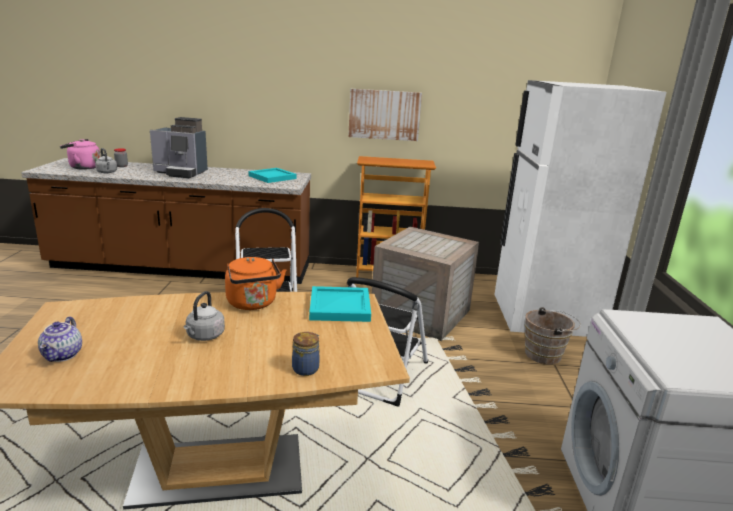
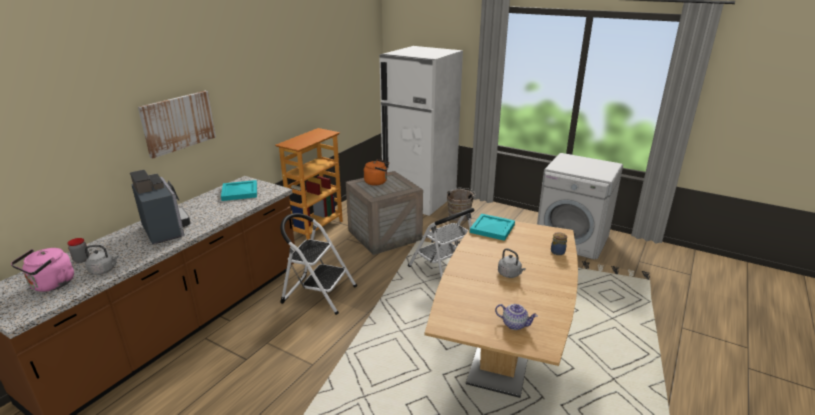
camera: 60 degrees left, 5 degrees up
(181, 173) = (166, 229): coffee machine -> coffee machine turned 75 degrees counterclockwise
(253, 304) = (474, 253): orange kettle -> orange kettle (377, 182)
(384, 114) = (283, 104): picture -> picture (178, 123)

